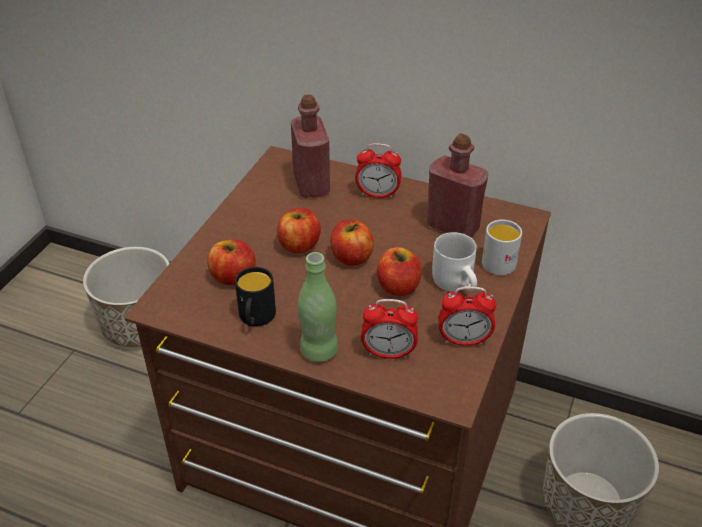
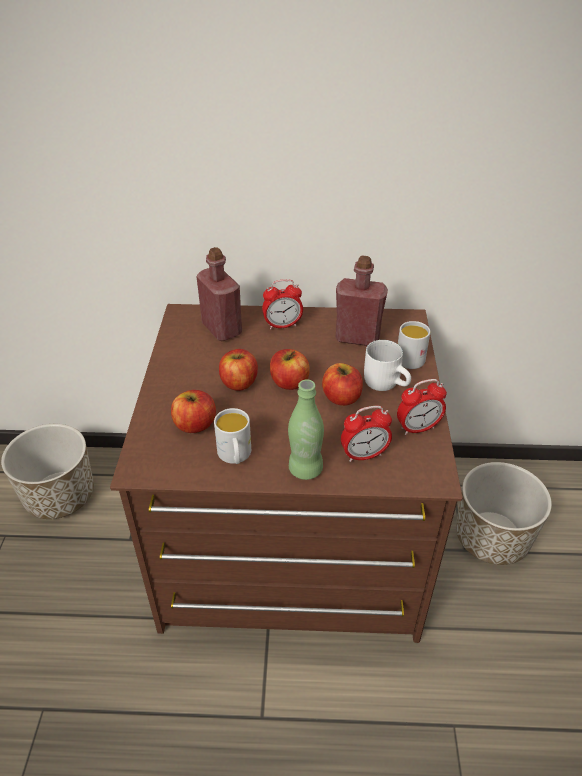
camera: 20 degrees left, 0 degrees up
(256, 319) = (235, 456): black mug -> white mug

